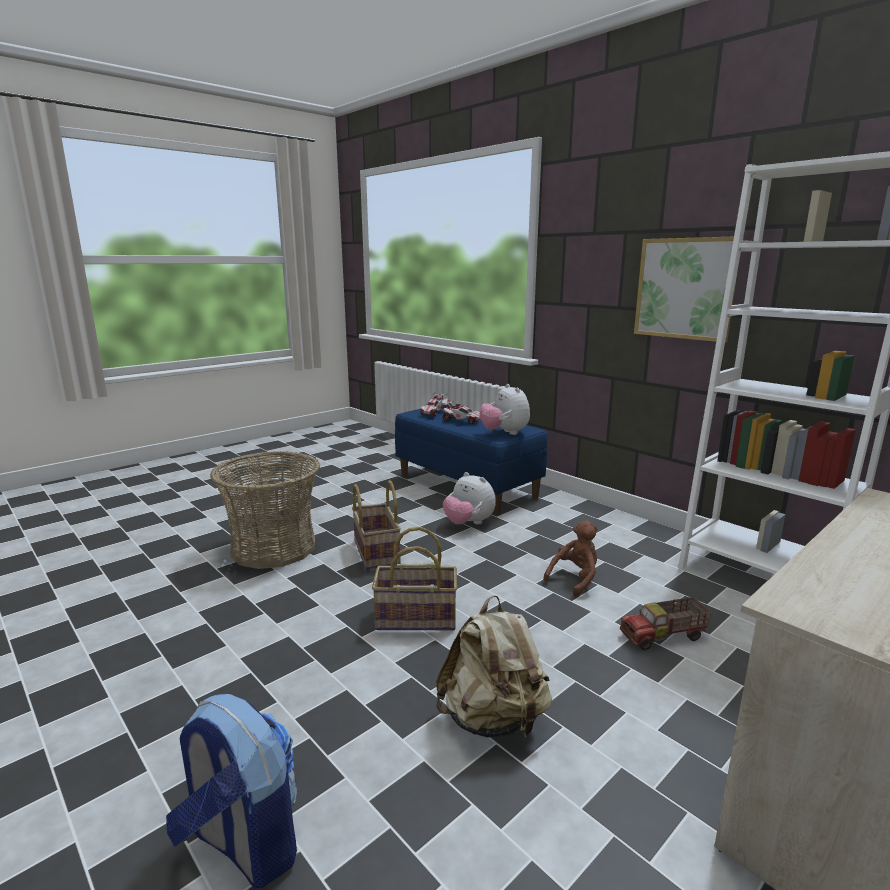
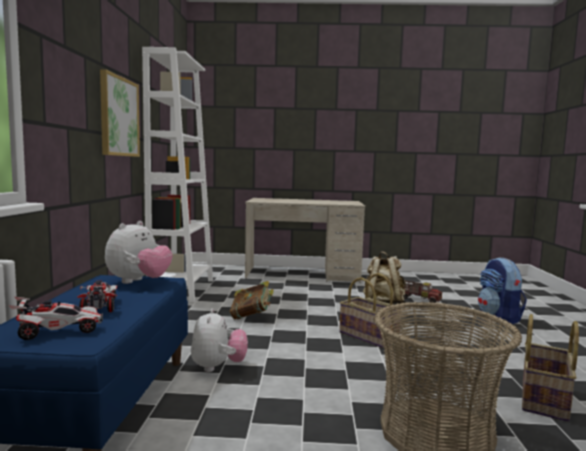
camera: 135 degrees left, 10 degrees down
(375, 552) = (337, 380): basket -> basket (545, 400)
(575, 579) = (251, 317): brown plush toy -> book
(664, 636) = (274, 296): toy truck -> toy truck (419, 299)

